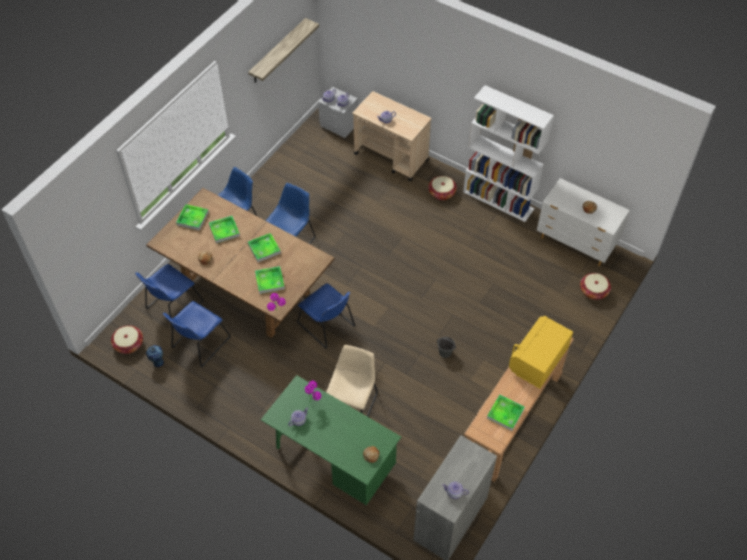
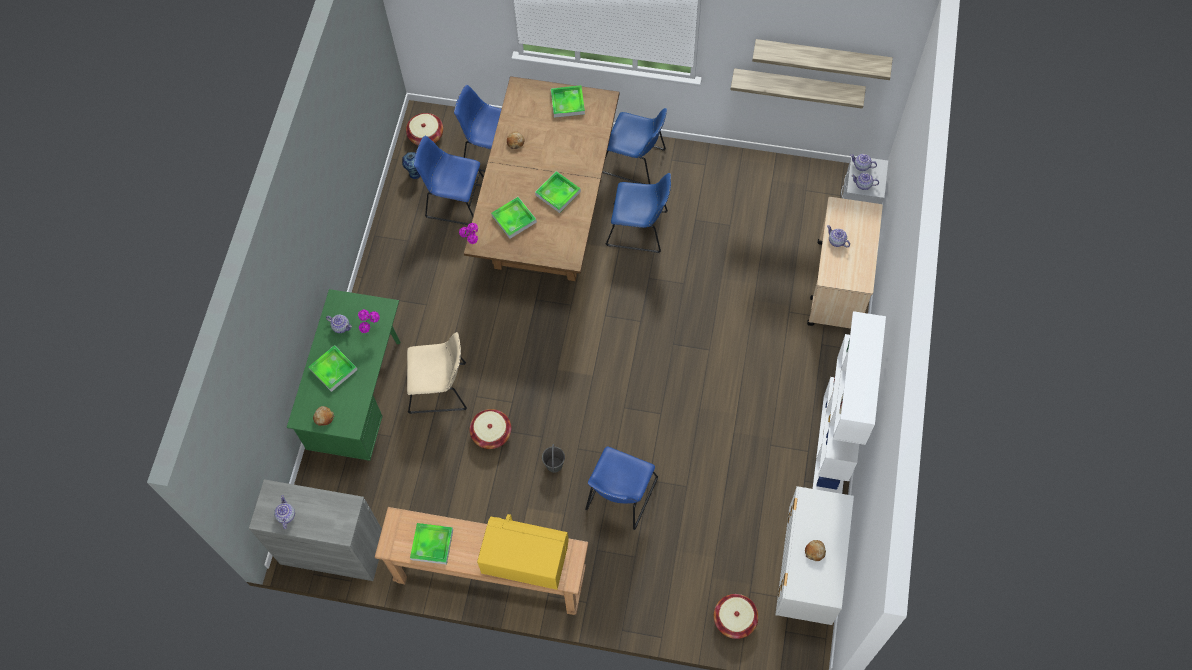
camera: 70 degrees right, 10 degrees up
(224, 230) = (565, 142): tray -> tray (333, 369)
(273, 86) = (798, 85): none -> shelf
(327, 326) = (535, 320): blue chair -> blue chair (620, 497)
(441, 193) = (808, 370): basket -> basket (491, 433)

